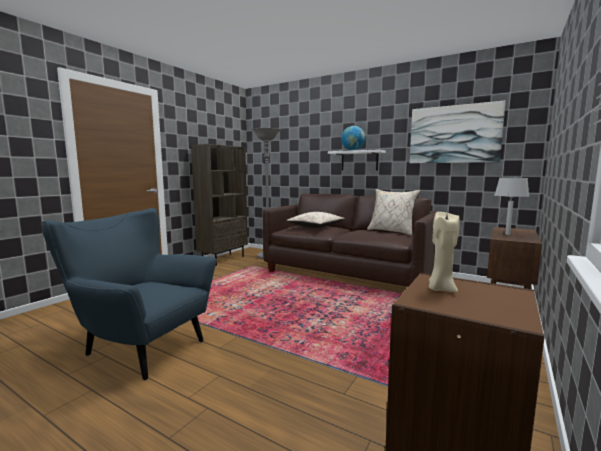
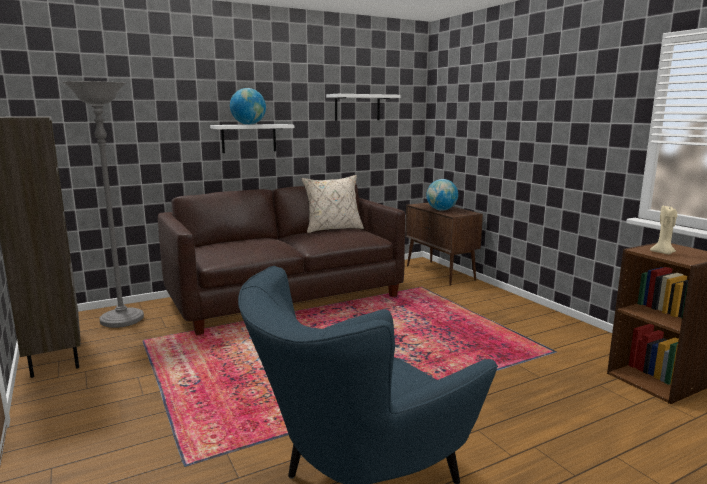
camera: 60 degrees left, 5 degrees up
(315, 227) = (248, 244): beige pillow -> none
(454, 134) = (357, 107): picture -> white shelf
(507, 234) = (441, 210): grey table lamp -> globe

